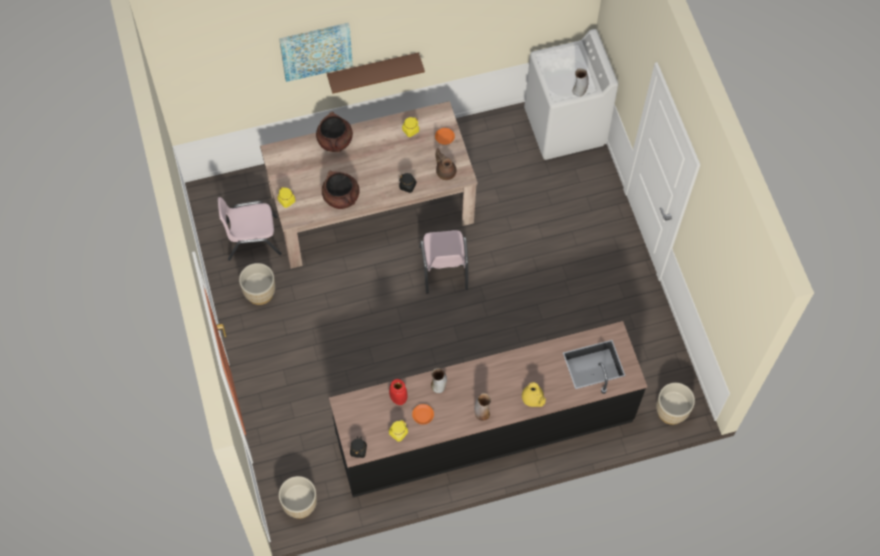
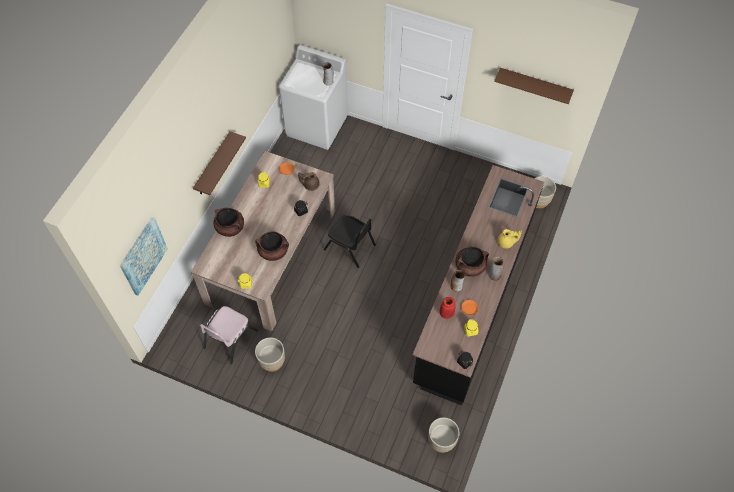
camera: 50 degrees left, 5 degrees down
(316, 50) = (182, 172): picture -> picture (143, 256)
(444, 268) = (350, 247): pink chair -> black chair
(472, 383) = (470, 266): none -> brown cooking pot
(721, 282) = (534, 85): none -> brown shelf

